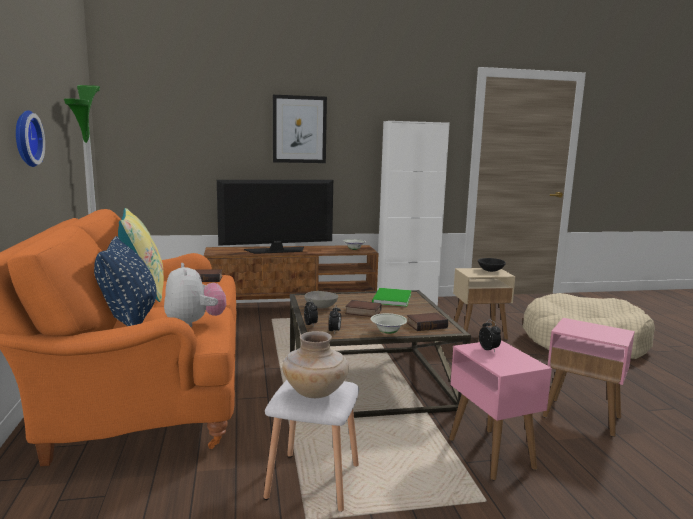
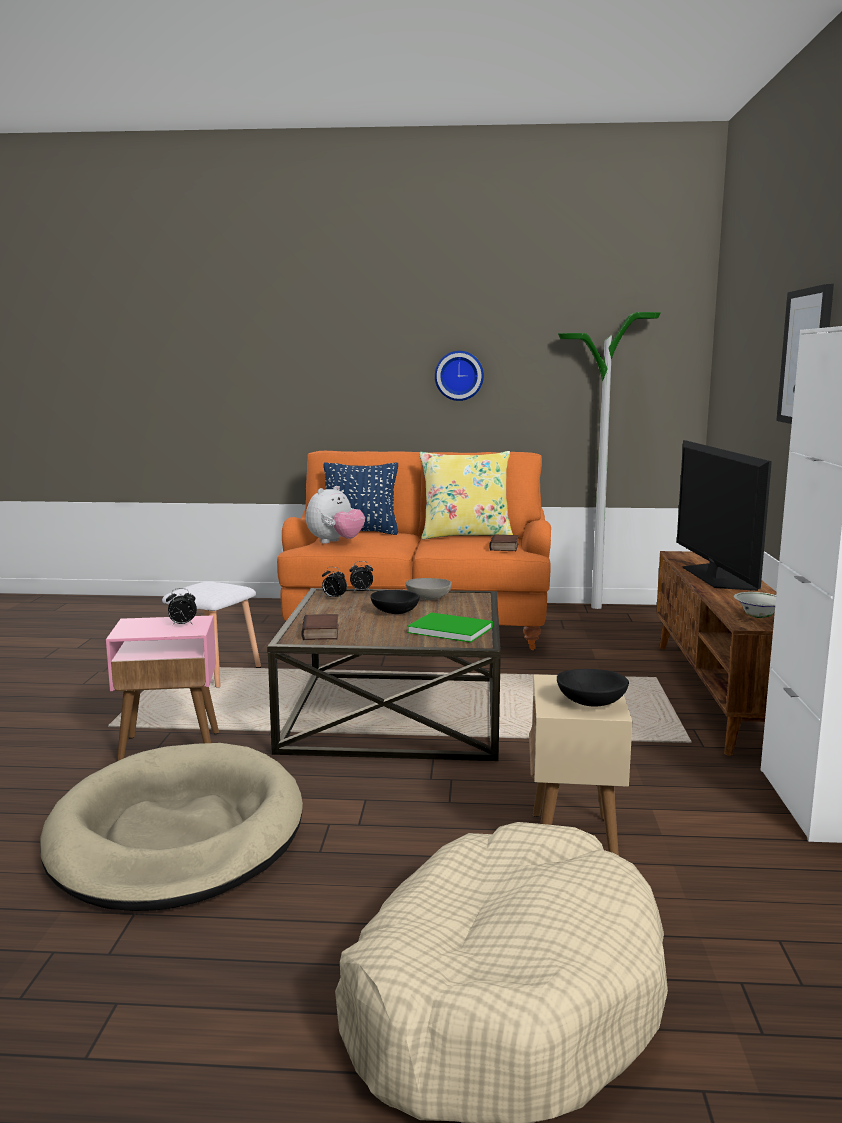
camera: 105 degrees right, 0 degrees up
(195, 323) = (335, 542): plush toy -> plush toy turned 45 degrees counterclockwise
(315, 392) = (201, 586): beige vase -> none
(362, 312) = (395, 612): book -> black bowl
(388, 332) = (310, 614): white bowl -> none
(582, 417) = (177, 834): pink side table -> beige dog bed

